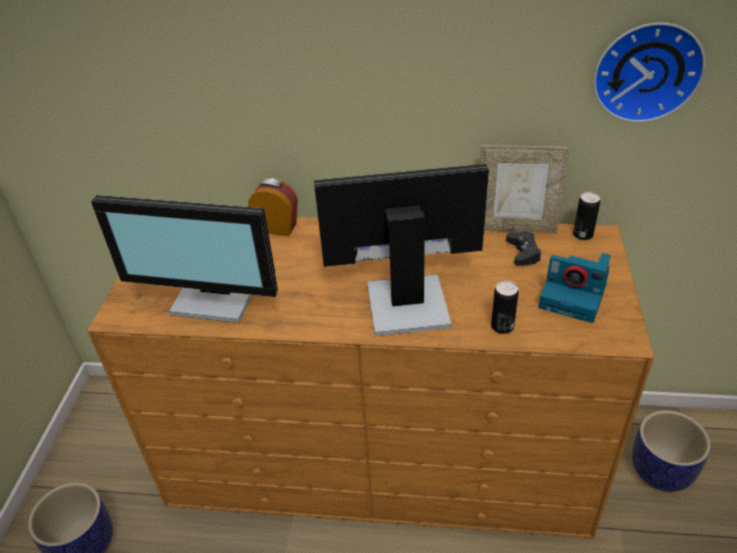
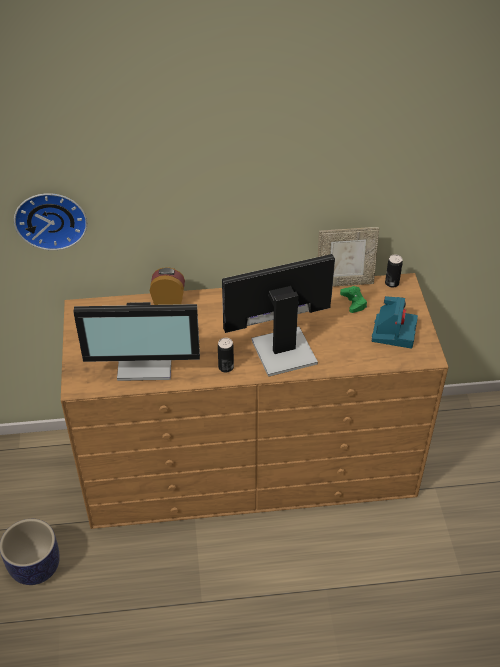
camera: 15 degrees left, 5 degrees up
(502, 326) = (350, 358): can -> can (226, 367)
(523, 252) = (353, 302): black game controller -> green game controller
(574, 296) = (393, 331): camera -> camera turned 90 degrees counterclockwise
(646, 70) = (426, 175): wall clock -> wall clock (51, 218)
(661, 471) = (459, 442): planter -> none

